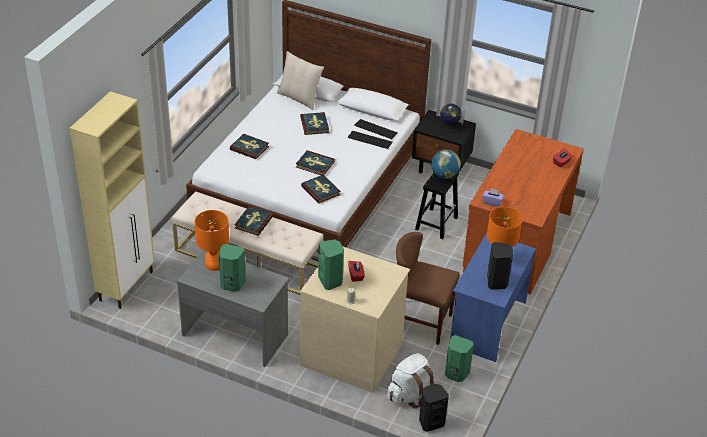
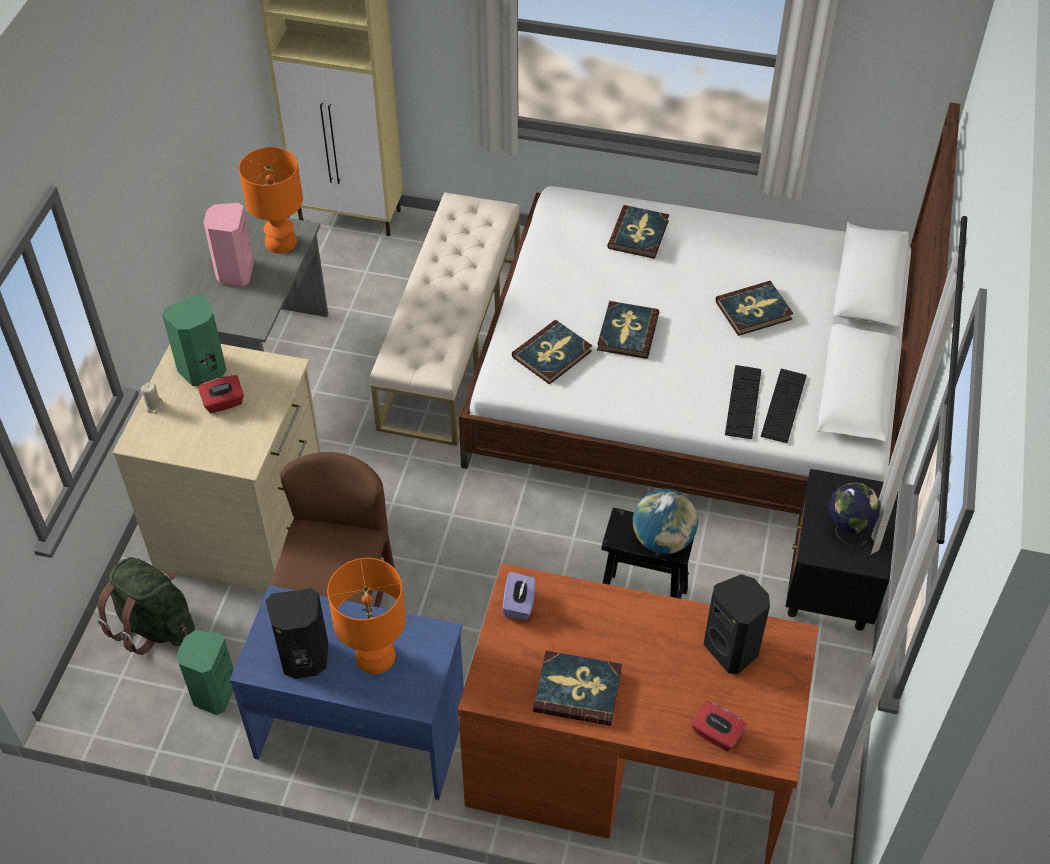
camera: 80 degrees right, 10 degrees up
(232, 284) = (234, 272): green speaker -> pink speaker
(253, 222) = (453, 289): book -> book (577, 690)
(299, 98) = (834, 274): beige pillow -> none
(409, 394) = (154, 625): white backpack -> green backpack
(431, 422) = (89, 667): black speaker -> black speaker (732, 649)

